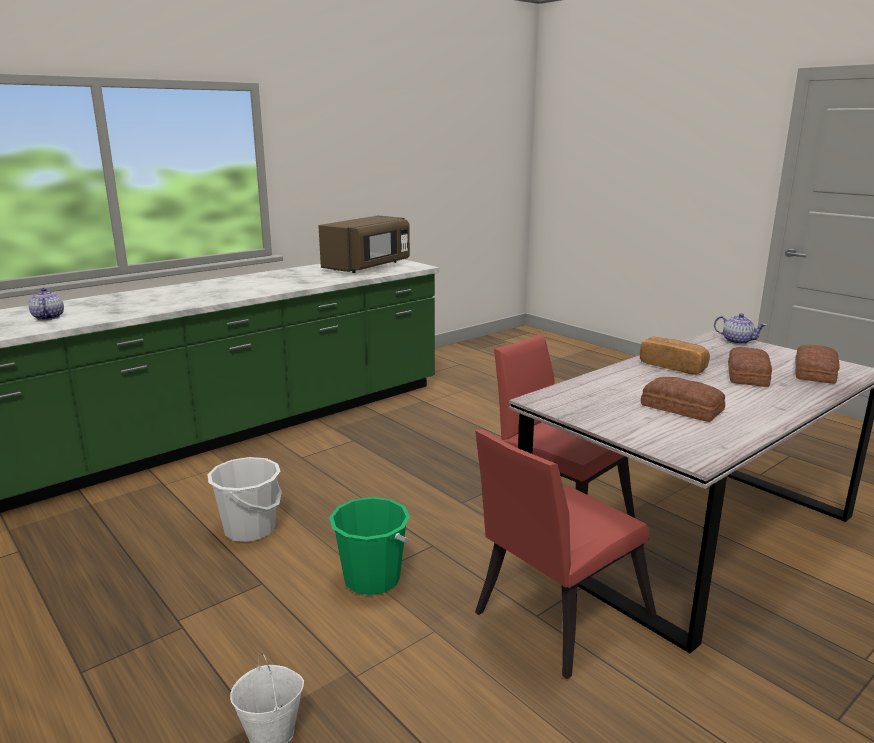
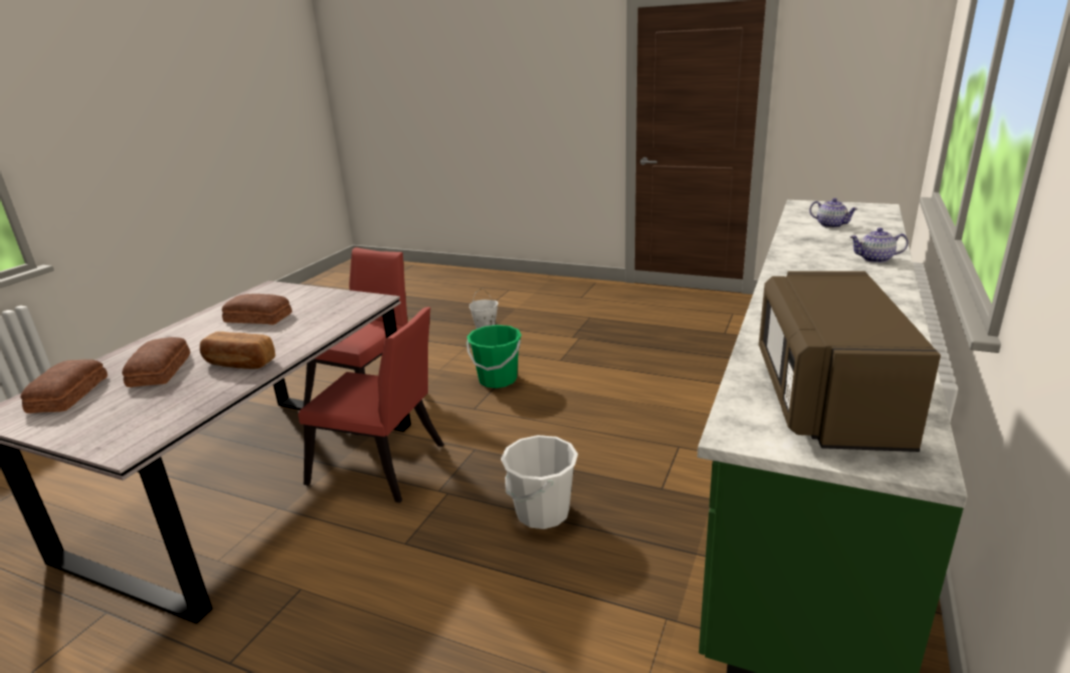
camera: 155 degrees right, 5 degrees up
(250, 529) = (615, 380): white bucket -> white bucket (542, 512)
(737, 341) = (103, 442): teapot -> teapot (875, 259)

